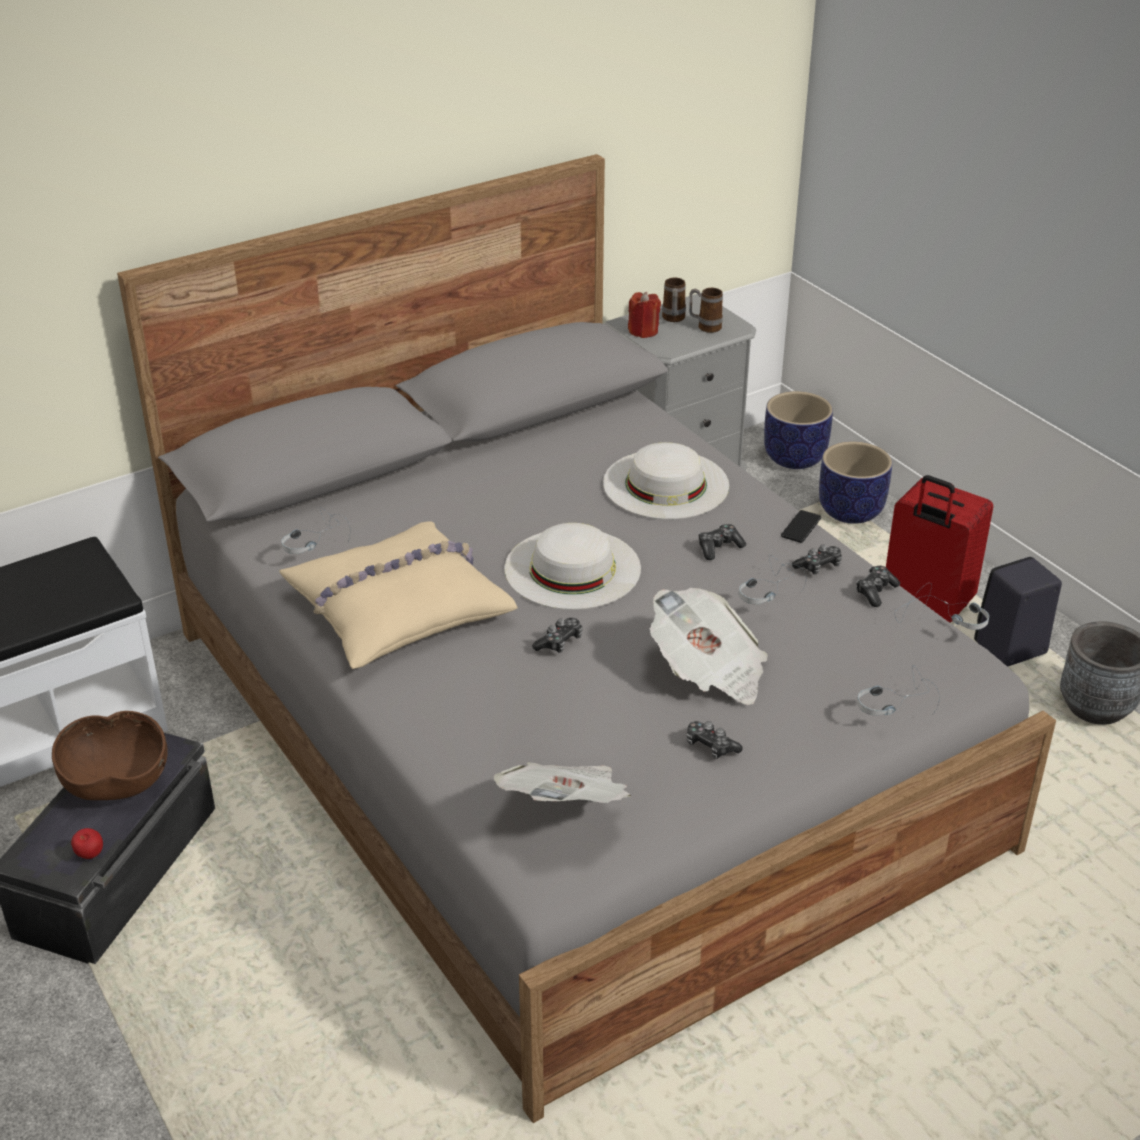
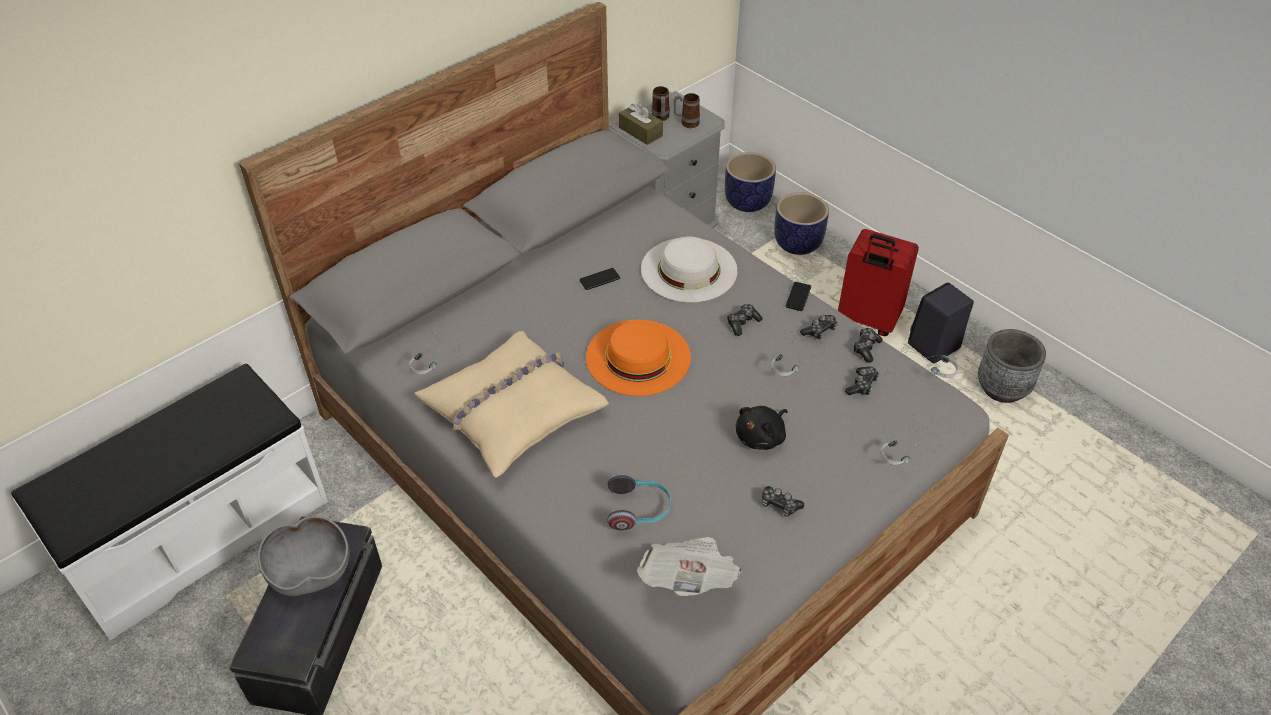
camera: 10 degrees left, 10 degrees up
(90, 856) = (306, 642): apple -> none
(117, 781) = (311, 572): brown bowl -> grey bowl
(525, 728) = (639, 510): none -> headphones
(548, 484) = (599, 279): none -> phone
(559, 642) = (646, 427): game controller -> game controller (862, 385)
(572, 568) = (638, 357): white hat -> orange hat
(643, 331) = (640, 132): red candle -> brown tissue box
(708, 671) = (762, 437): newspaper -> black plush toy

